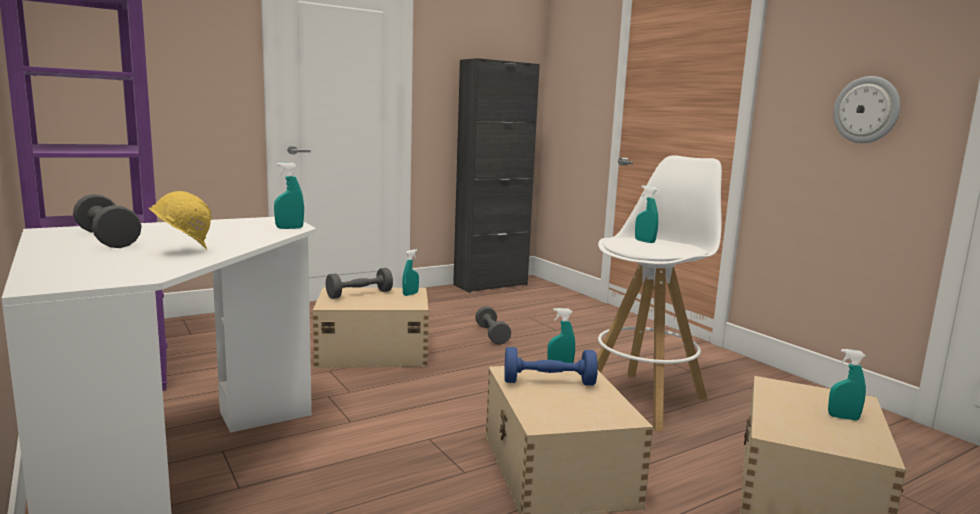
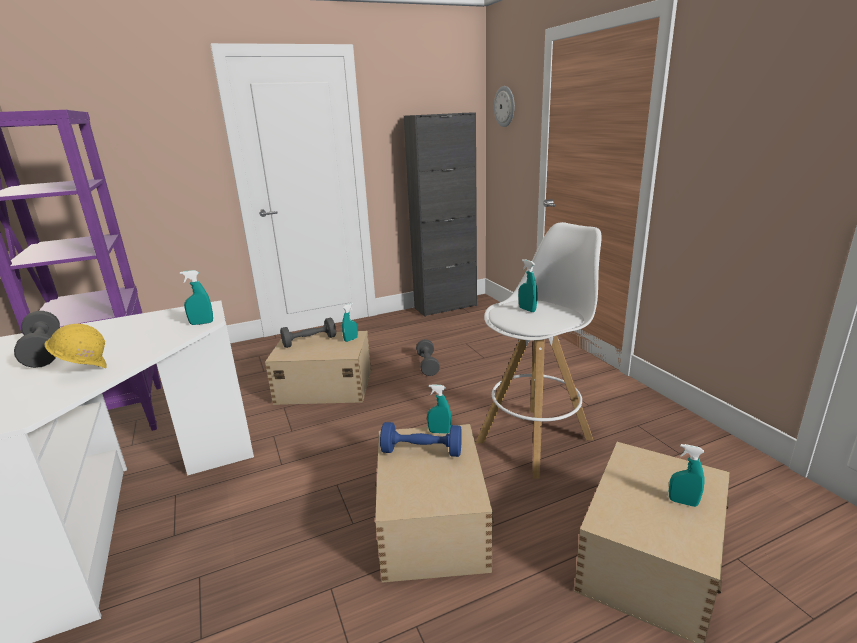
camera: 10 degrees right, 10 degrees up
(867, 110) = (761, 167): wall clock -> wall clock (505, 106)

